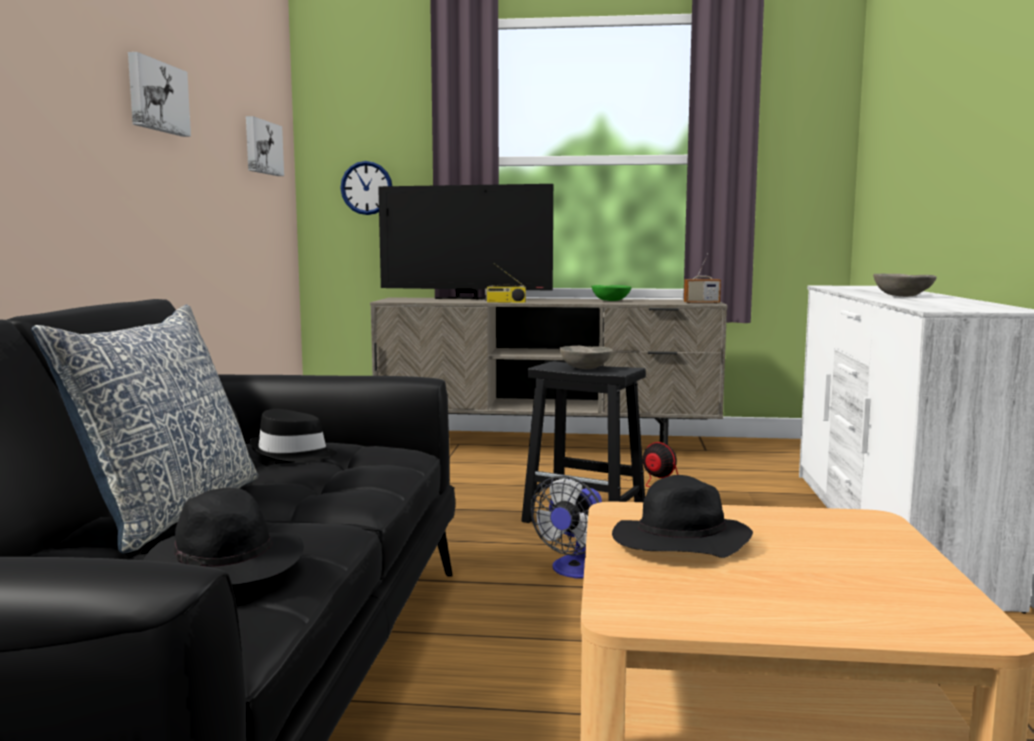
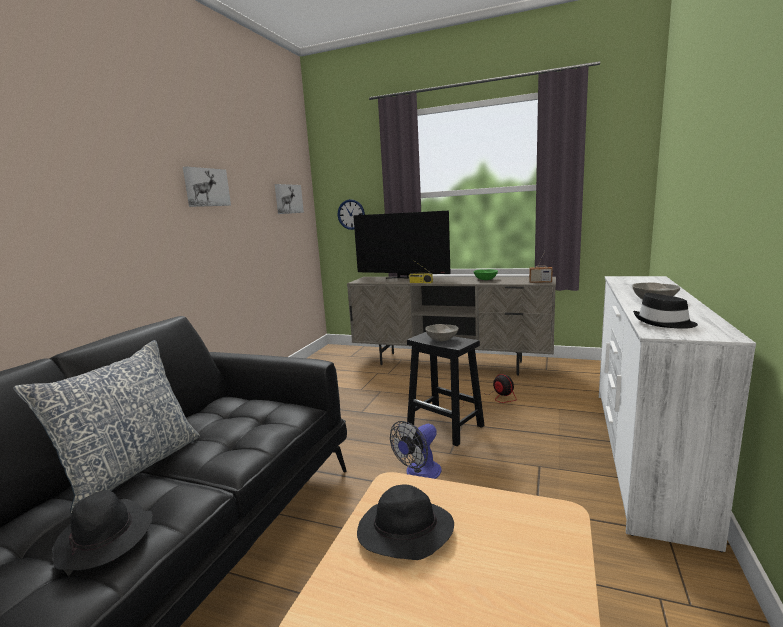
camera: 15 degrees right, 5 degrees up
(292, 454) = (235, 413): black hat -> black hat (663, 323)

